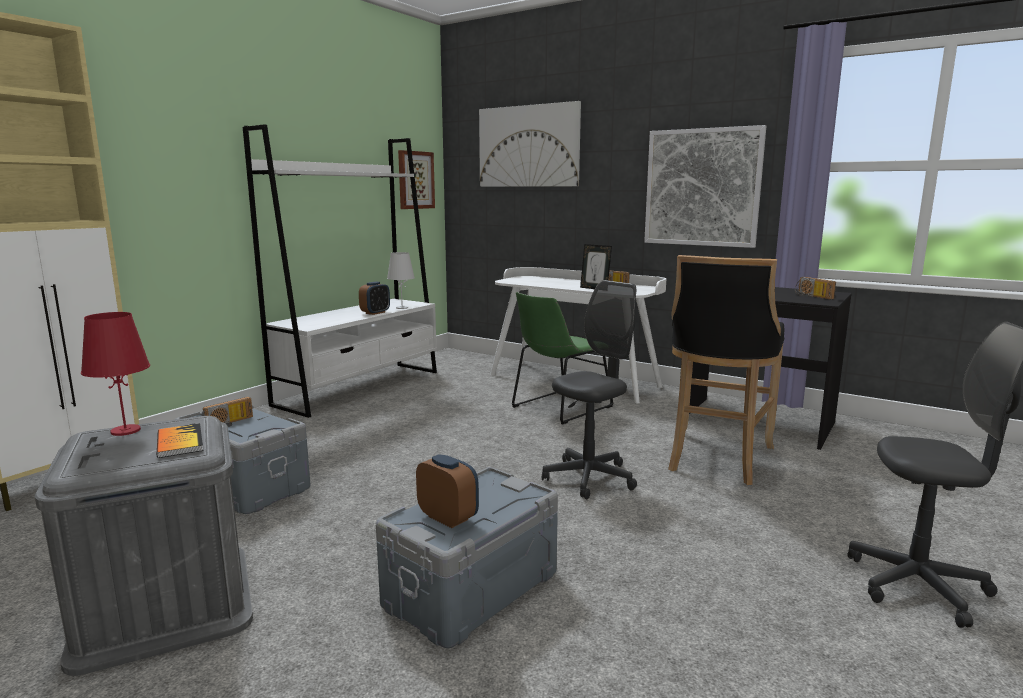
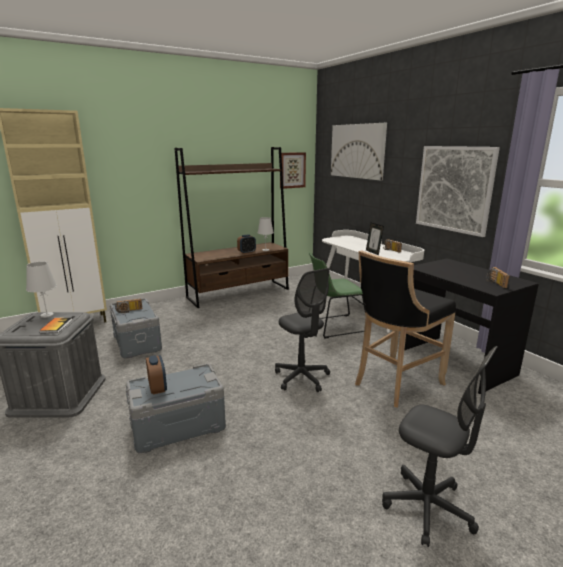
camera: 25 degrees right, 5 degrees up
(125, 431) = (47, 315): red table lamp -> white table lamp
(360, 387) = (239, 293): white bookcase -> brown bookcase
(589, 478) = (302, 378): grey office chair -> grey office chair turned 75 degrees clockwise

